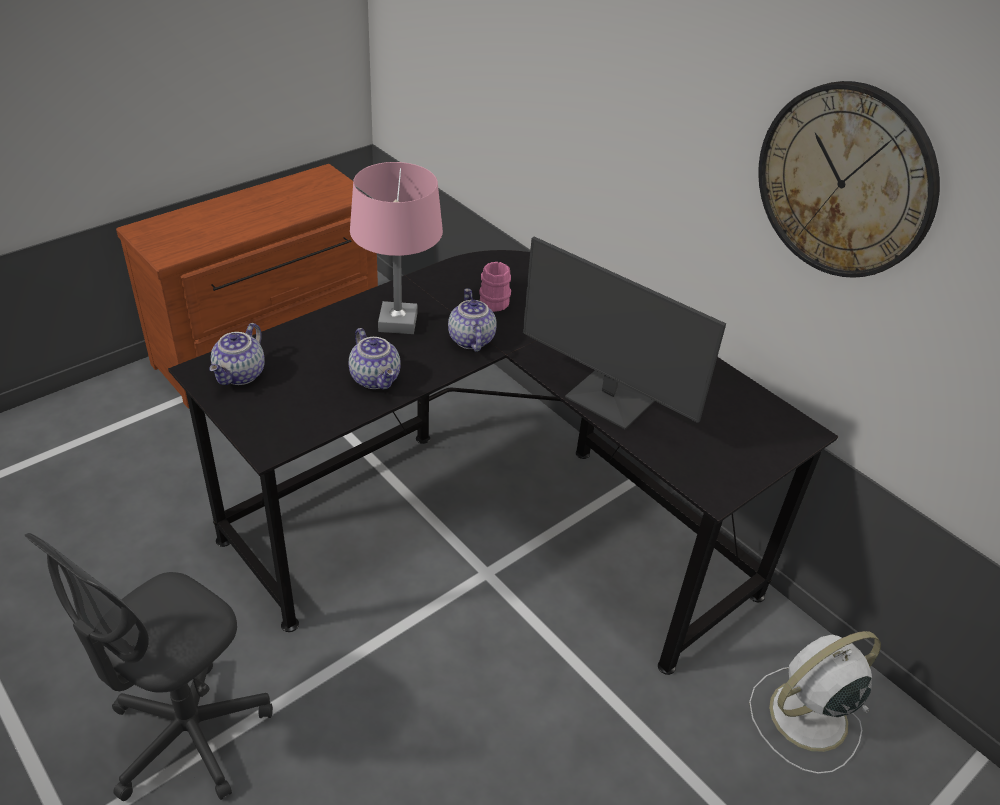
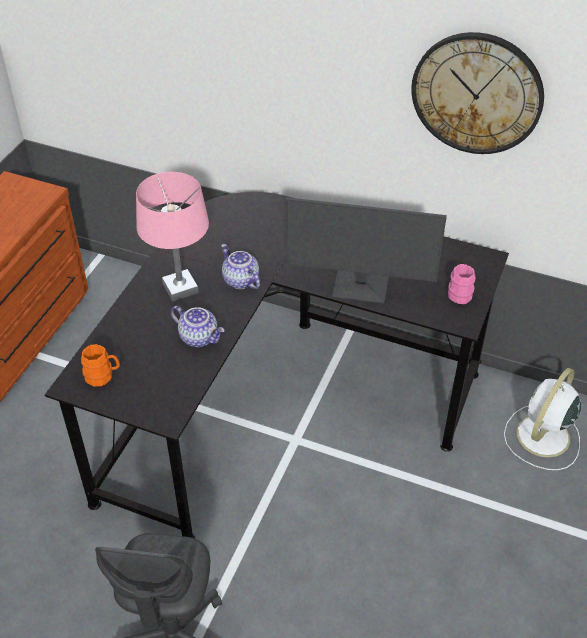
camera: 25 degrees left, 5 degrees up
(241, 375) = (103, 376): teapot -> orange mug
(497, 300) = (235, 243): pink mug -> pink mug (459, 292)

